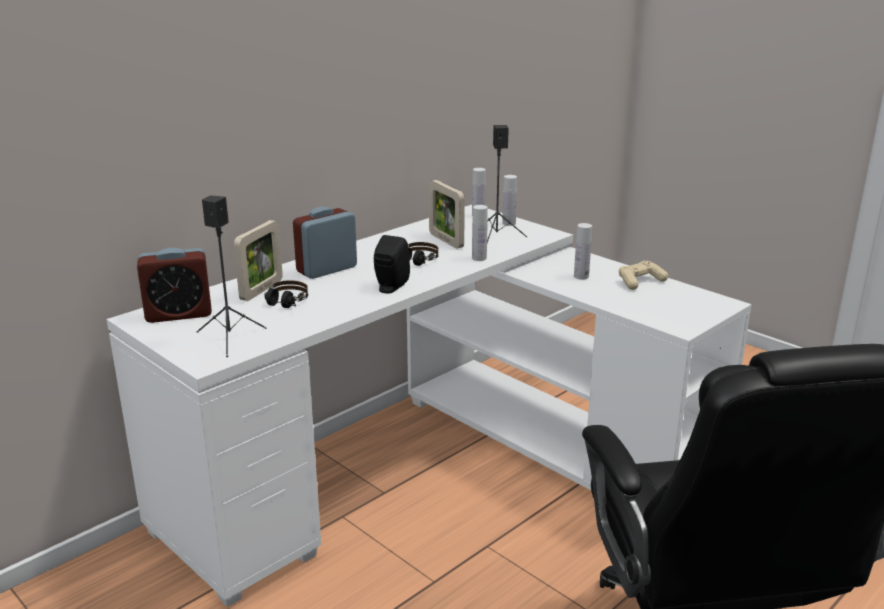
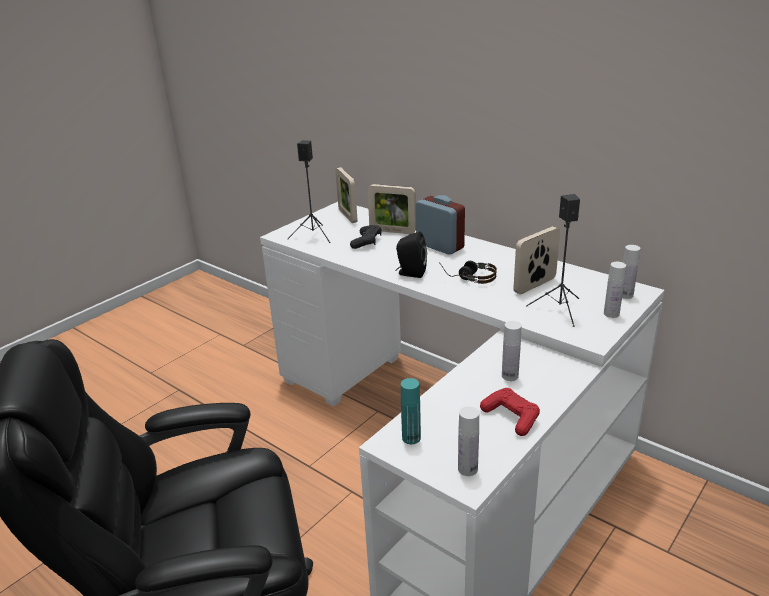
camera: 85 degrees right, 5 degrees up
(179, 314) = (347, 216): alarm clock -> picture frame
(283, 306) = (366, 242): headphones -> black game controller
(479, 258) = (496, 305): white bottle -> white bottle (467, 469)
(640, 282) = (511, 417): beige game controller -> red game controller
(673, 318) = (411, 438): none -> turquoise bottle

